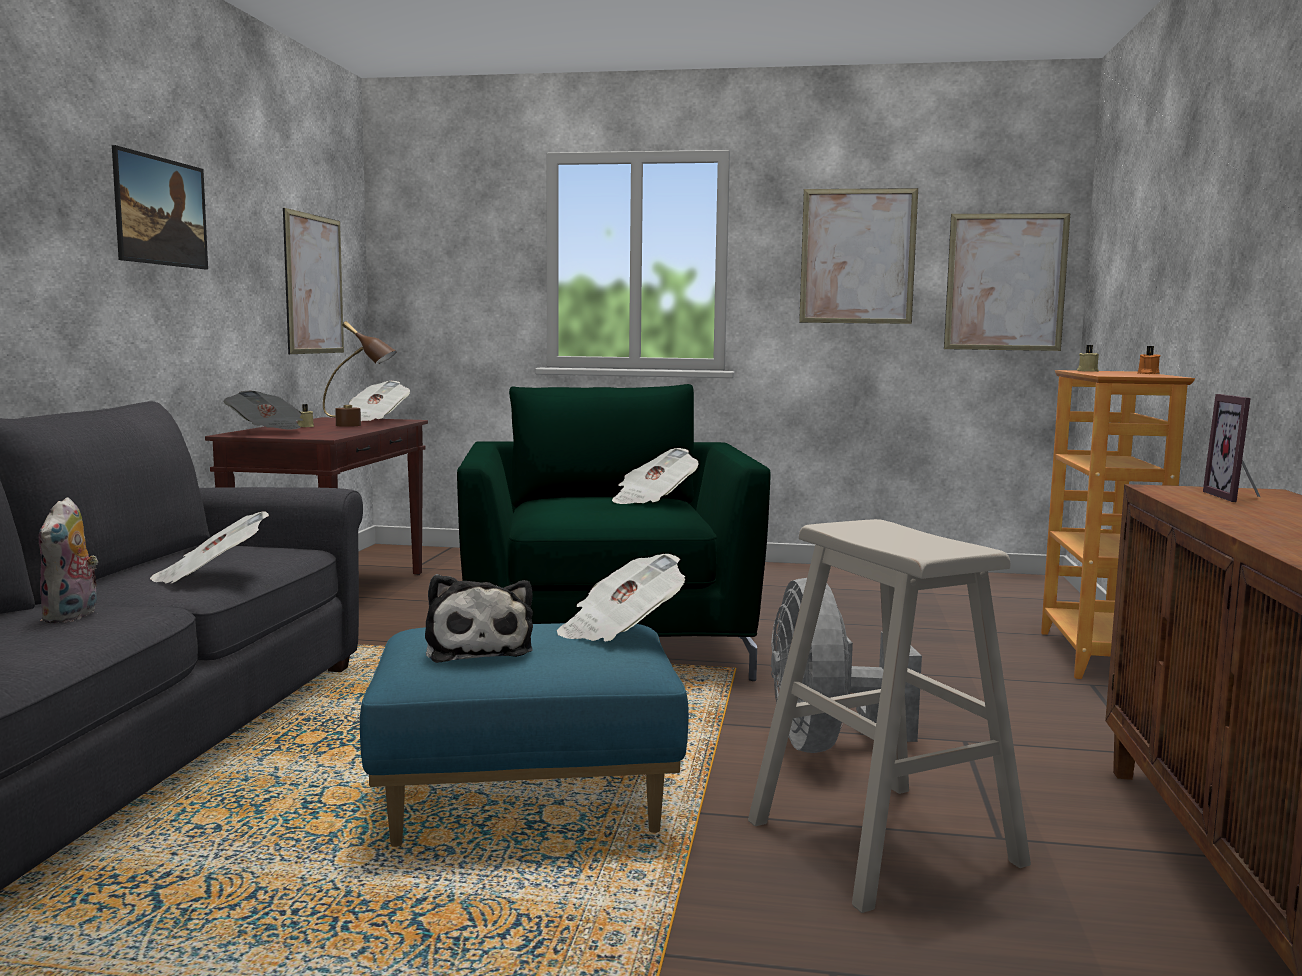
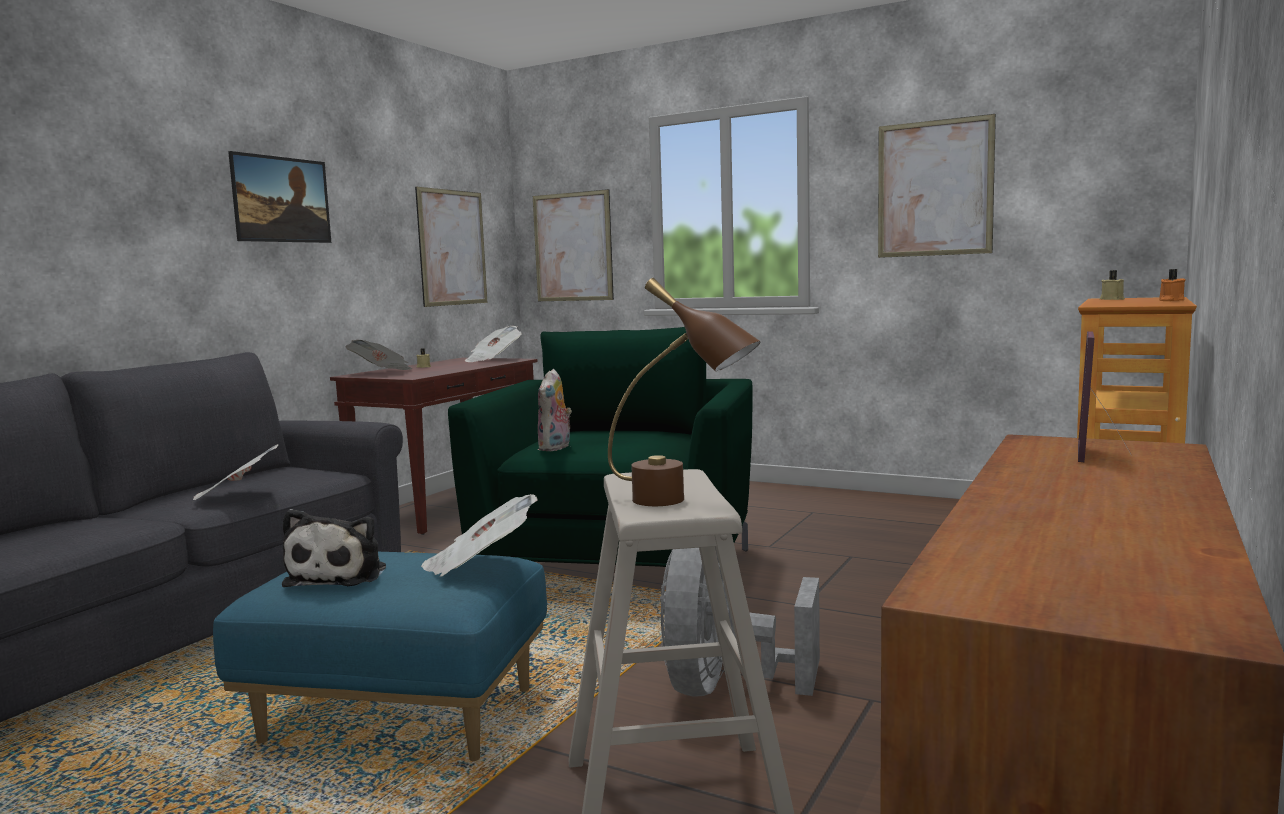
camera: 20 degrees right, 0 degrees up
(72, 616) = (95, 527): plush toy -> plush toy (556, 448)
(360, 425) = (467, 365): brown table lamp -> brown table lamp (681, 502)
(652, 500) = (651, 435): newspaper -> none
(1005, 282) = (1095, 204): picture -> picture (572, 247)

